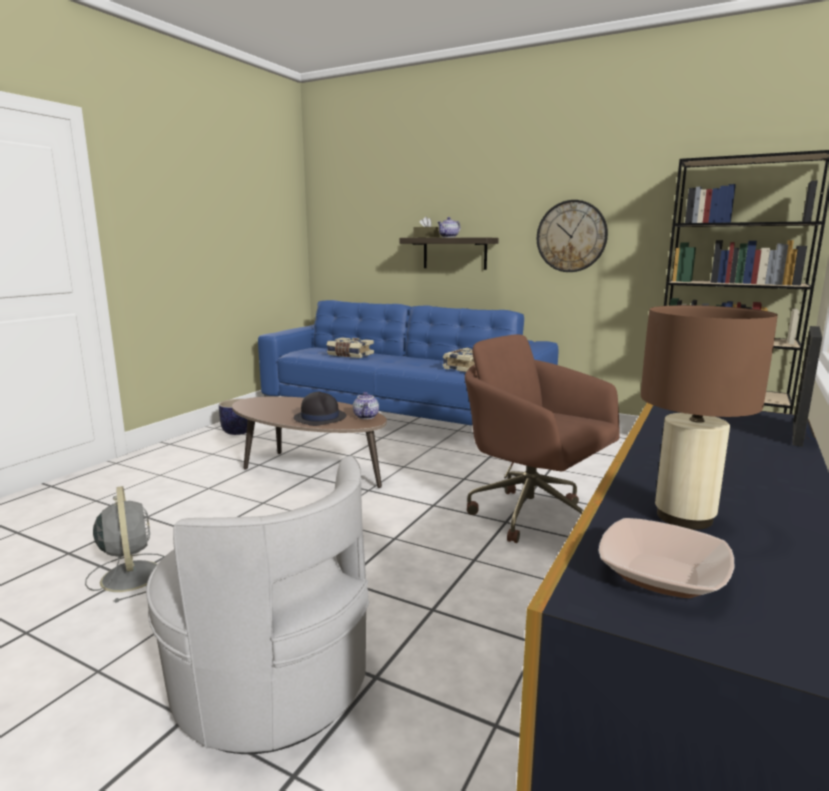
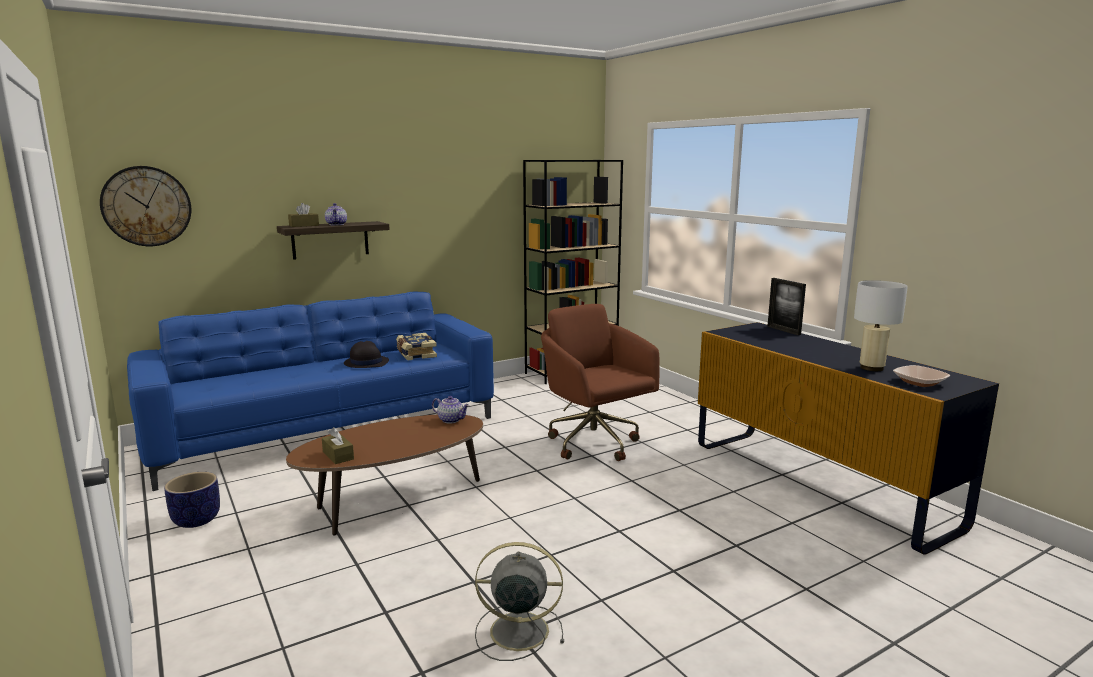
camera: 60 degrees left, 0 degrees up
(258, 407) = (338, 455): none -> brown tissue box
(270, 682) = (722, 582): white armchair -> none
(320, 417) = (424, 436): black hat -> black hat (366, 362)
(350, 355) = (266, 377): book -> none
(534, 518) = (596, 446): brown office chair -> brown office chair turned 75 degrees clockwise
(571, 236) = (446, 217): wall clock -> wall clock (146, 206)
(683, 516) = (871, 368): brown table lamp -> white table lamp

